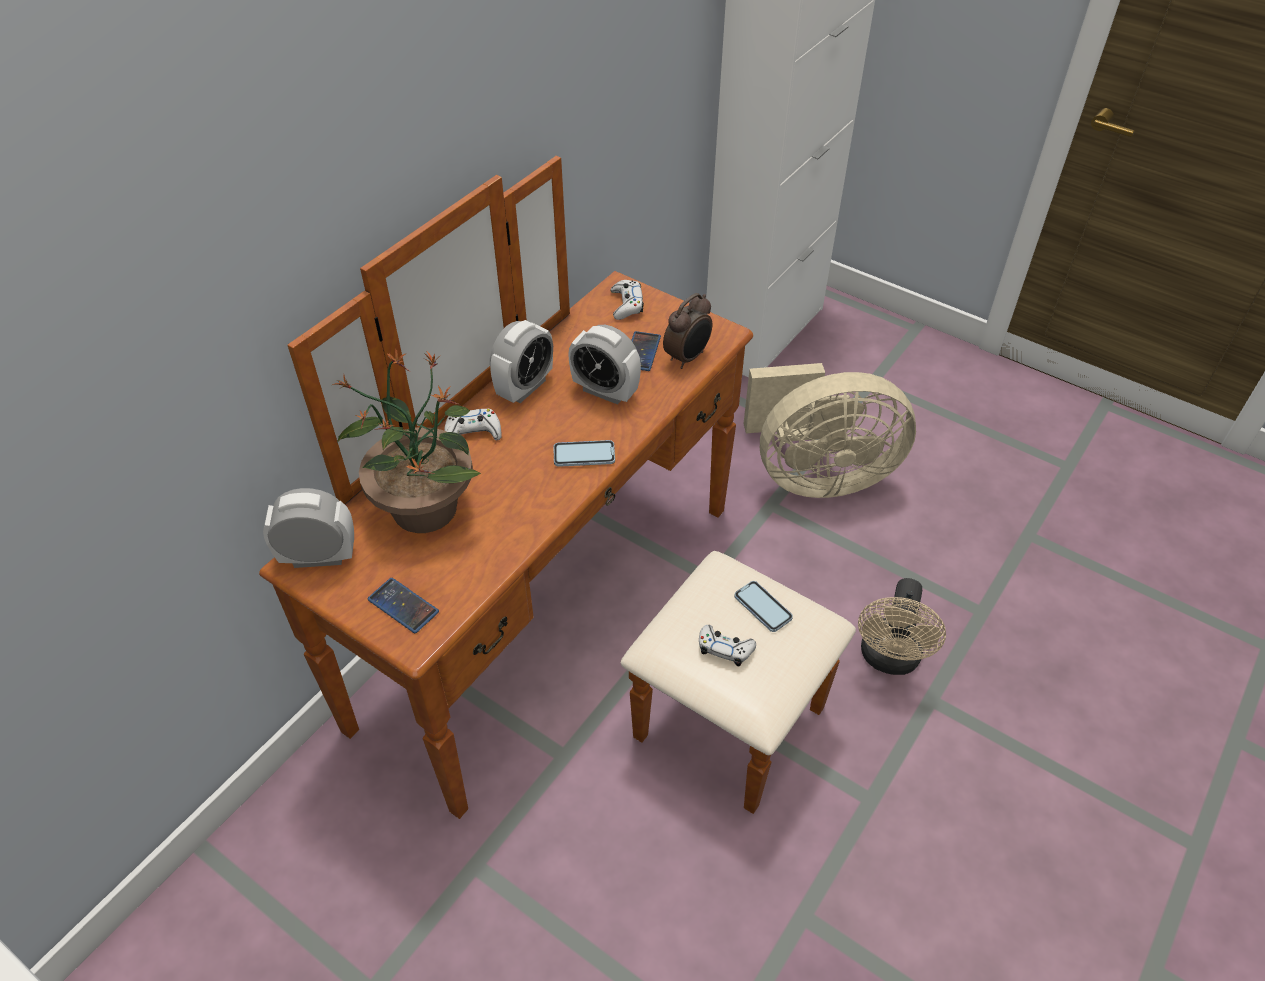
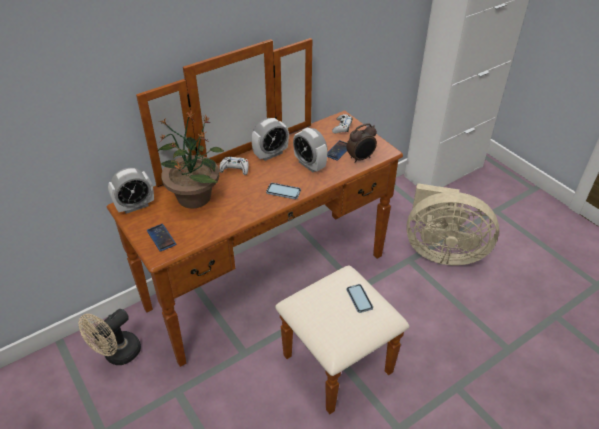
camera: 20 degrees right, 5 degrees down
(319, 557) = (135, 206): alarm clock -> alarm clock turned 135 degrees clockwise
(725, 648) = (329, 313): white game controller -> none
(889, 659) = (442, 358): beige fan -> beige fan (117, 355)

